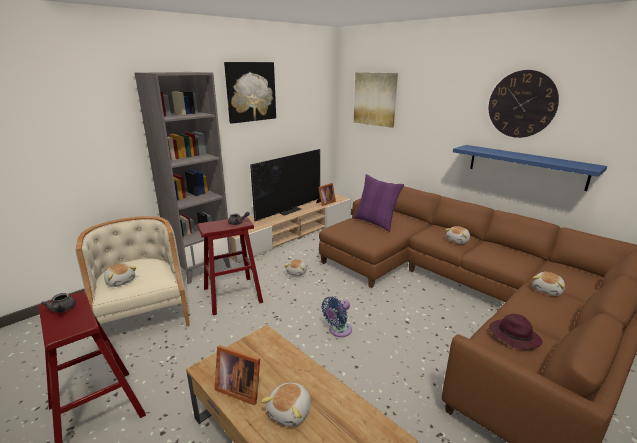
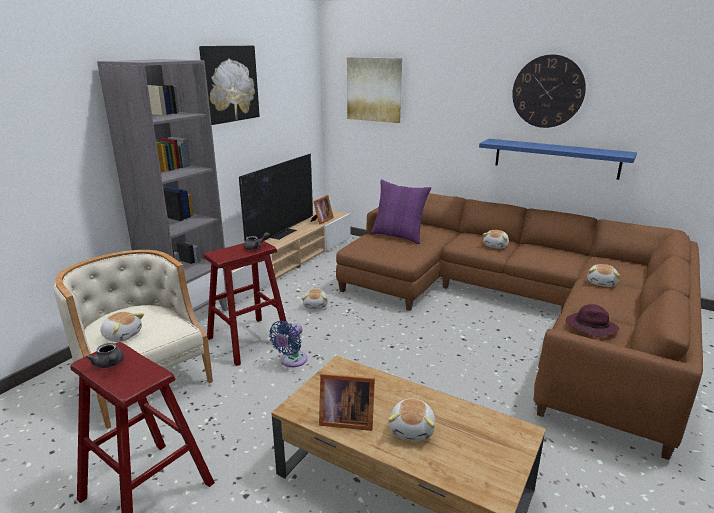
camera: 15 degrees left, 0 degrees up
(338, 331) = (394, 359): blue fan -> blue fan (291, 361)

